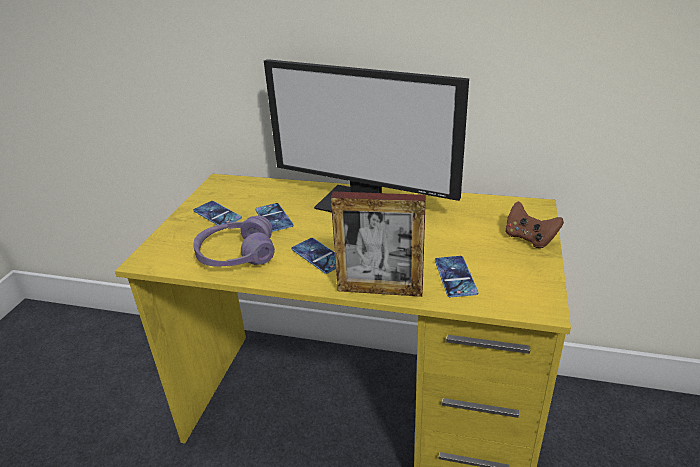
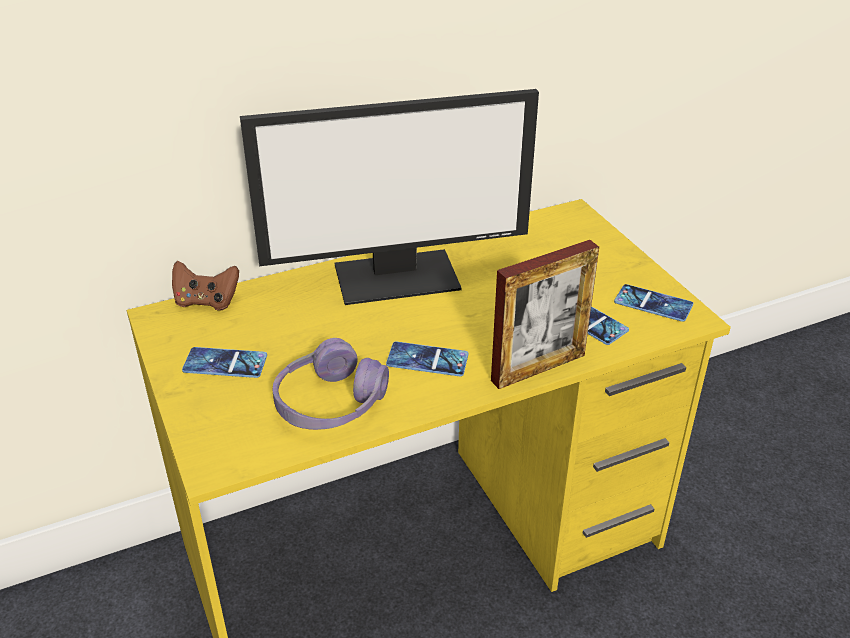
camera: 40 degrees left, 5 degrees up
(274, 218) = (309, 336): phone -> phone (653, 303)
(529, 238) = (607, 252): brown game controller -> brown game controller (206, 301)

